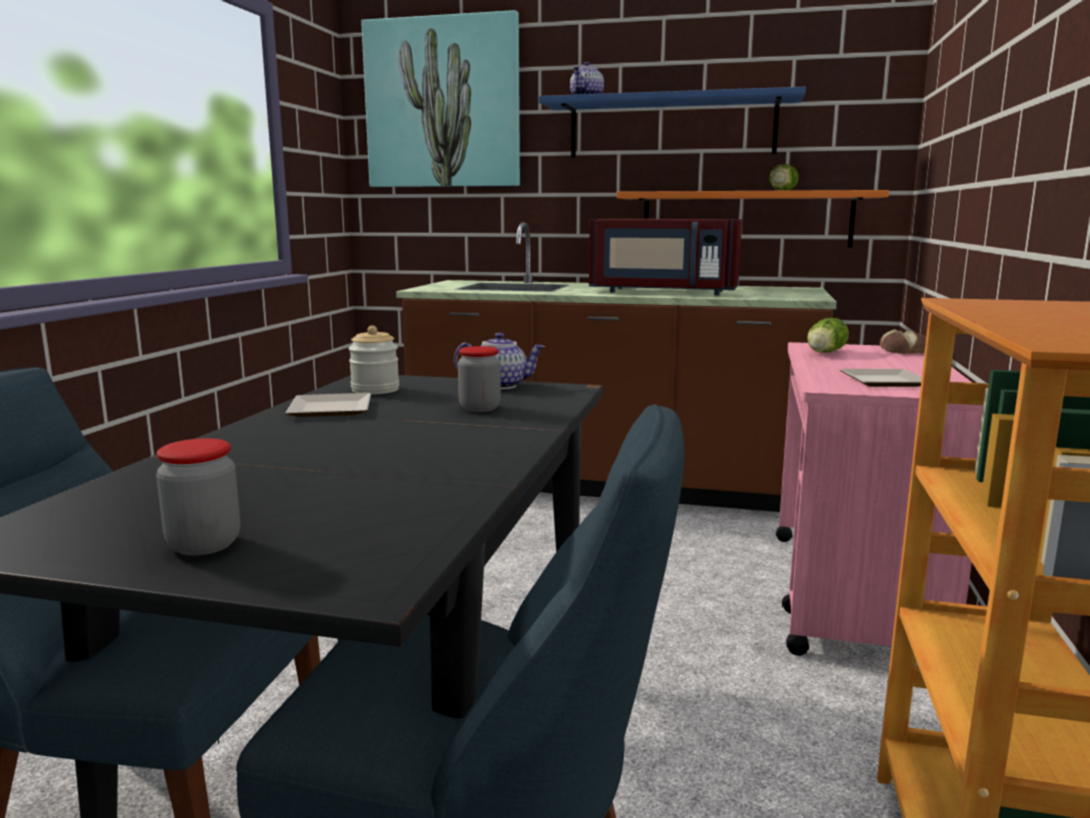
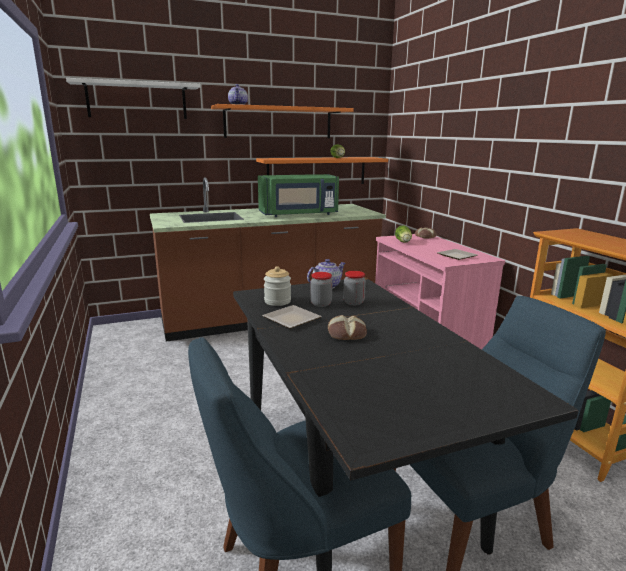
camera: 35 degrees left, 5 degrees up
(204, 545) = (447, 407): jar -> jar (321, 304)
(349, 437) = (346, 334): none -> bread
(443, 104) = (137, 101): picture -> white shelf
(663, 292) = (299, 214): red microwave -> green microwave
(671, 128) = (278, 122): blue shelf -> orange shelf

